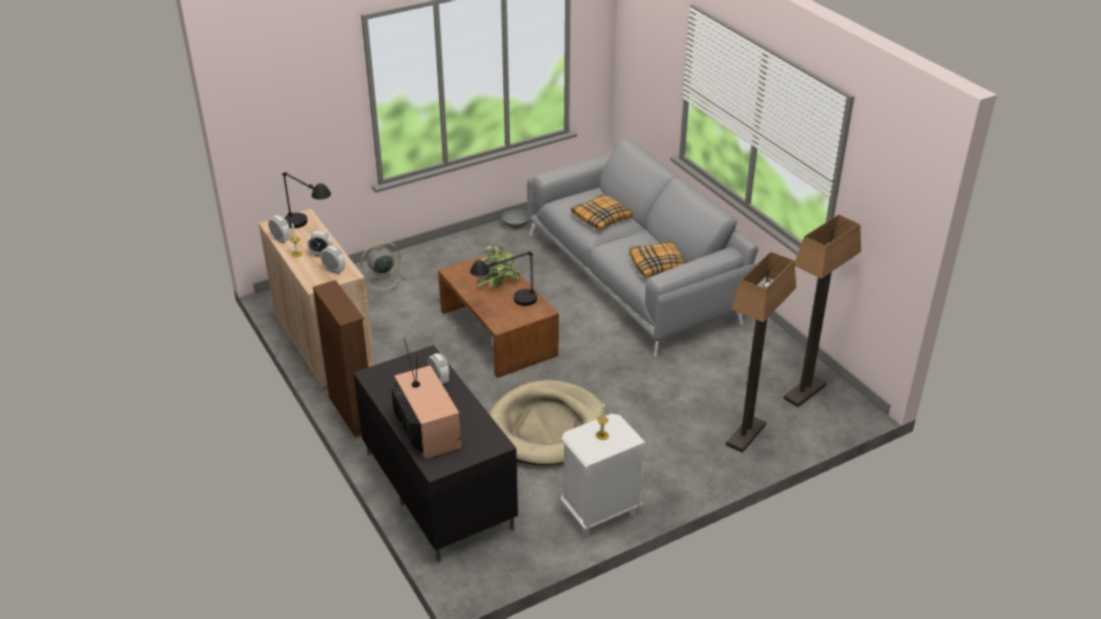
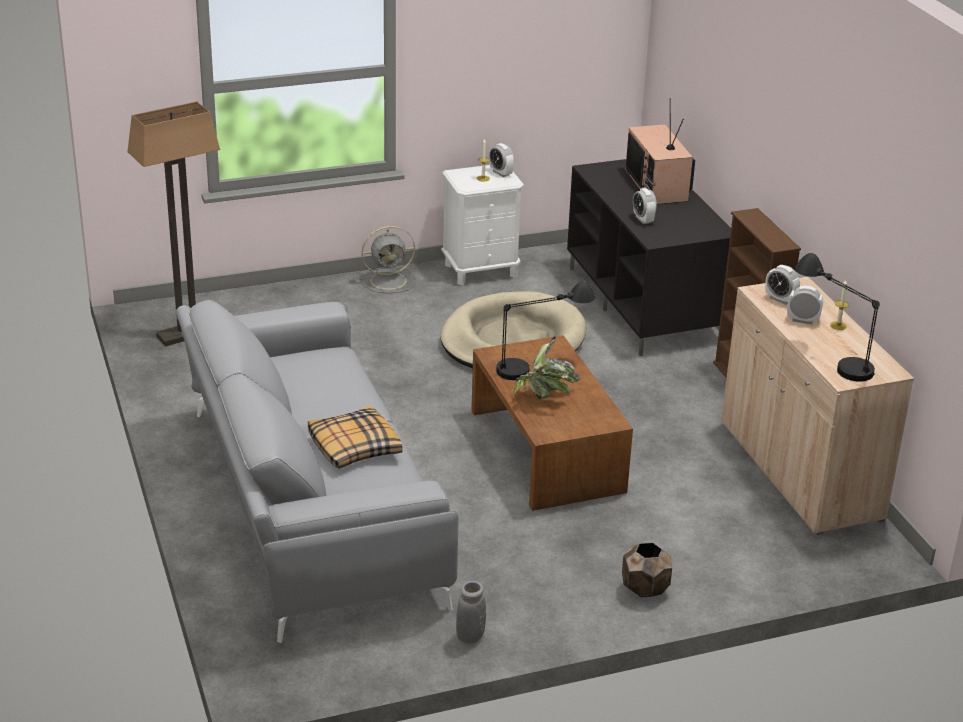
camera: 170 degrees left, 5 degrees down
(281, 239) = (869, 348): alarm clock -> alarm clock (501, 173)
(381, 282) = (722, 554): grey fan -> grey fan (390, 281)
(427, 257) = (644, 589): none -> brown planter
(516, 225) = (470, 636): grey bowl -> grey vase
(657, 265) = (311, 365): pillow -> none
(746, 435) = (290, 306): floor lamp -> none

